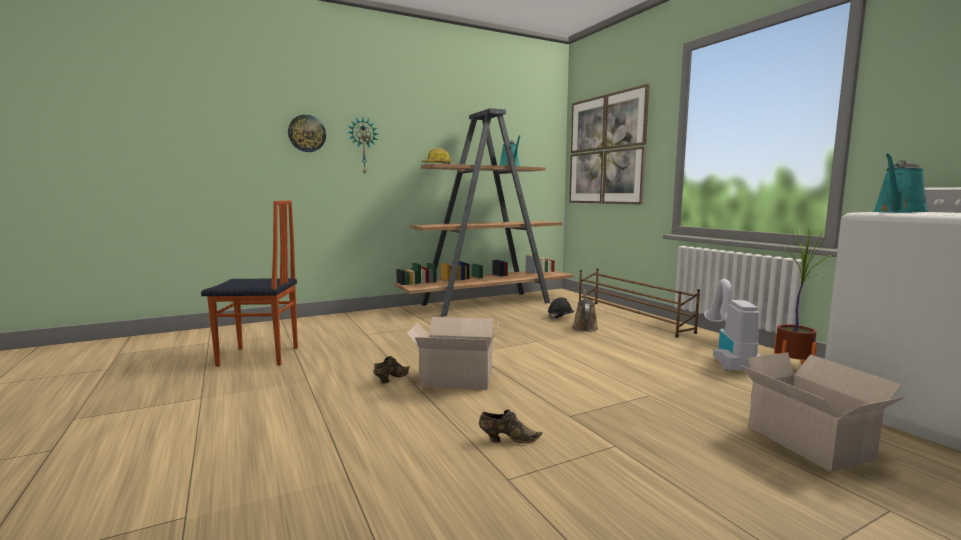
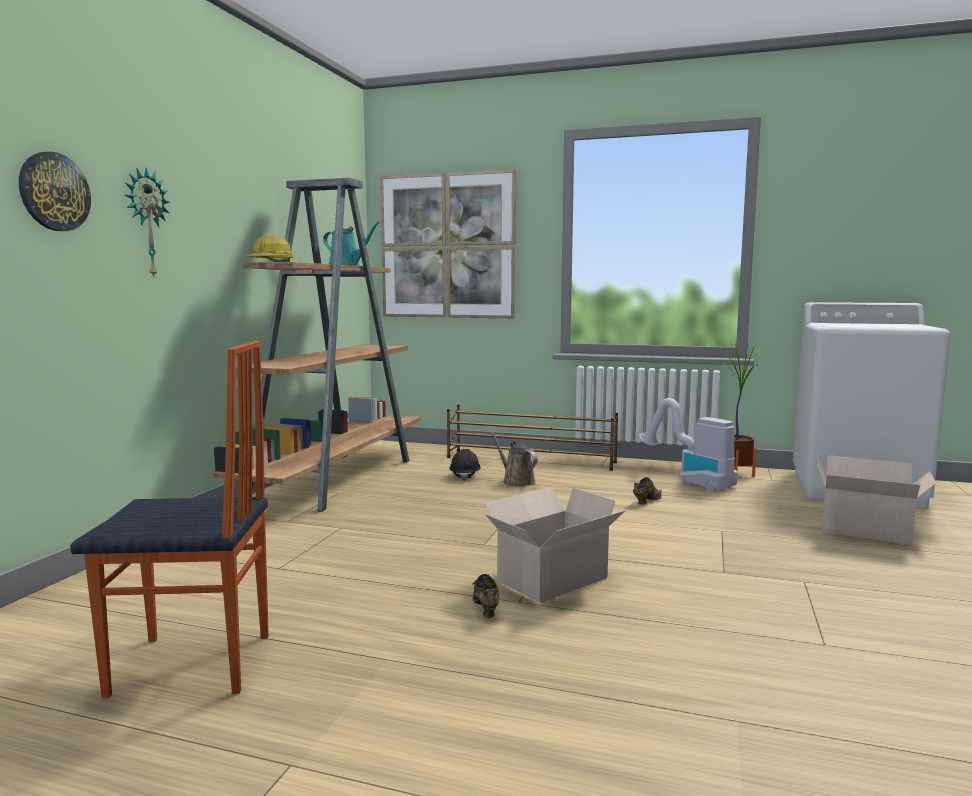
camera: 45 degrees left, 0 degrees up
(259, 357) = (192, 666): chair -> chair turned 45 degrees clockwise
(507, 440) = (742, 614): brown shoe -> brown shoe (646, 501)
(898, 212) = (837, 324): turquoise watering can -> none

